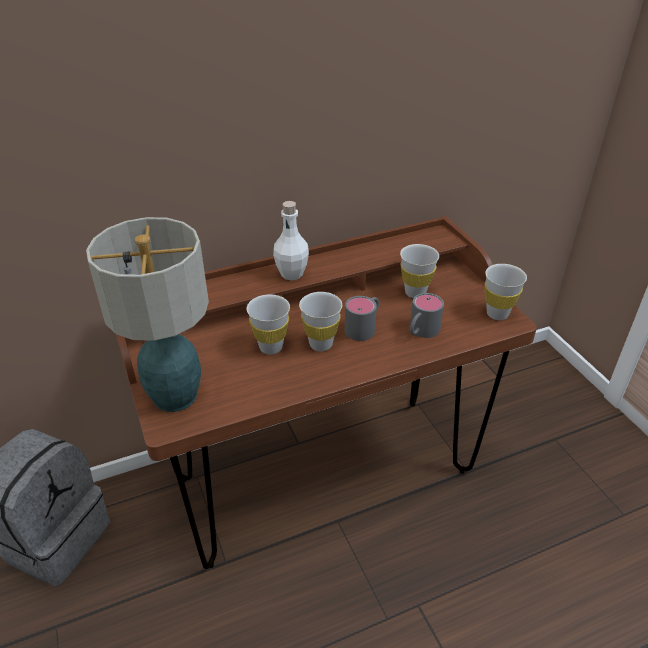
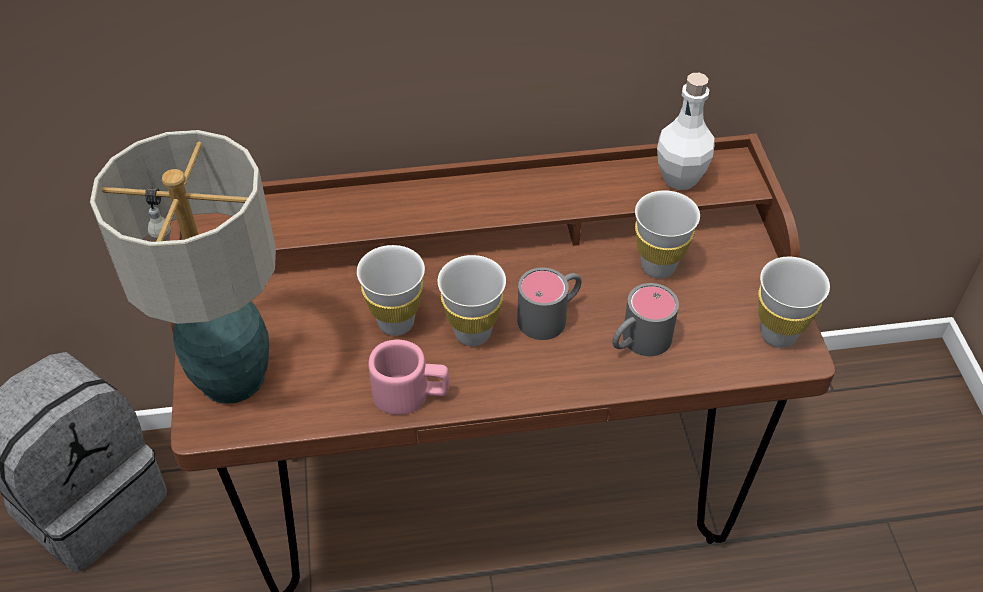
camera: 15 degrees right, 10 degrees up
(291, 274) = (460, 203): white bottle -> white bottle (680, 178)
(295, 383) = (411, 394): none -> pink mug

